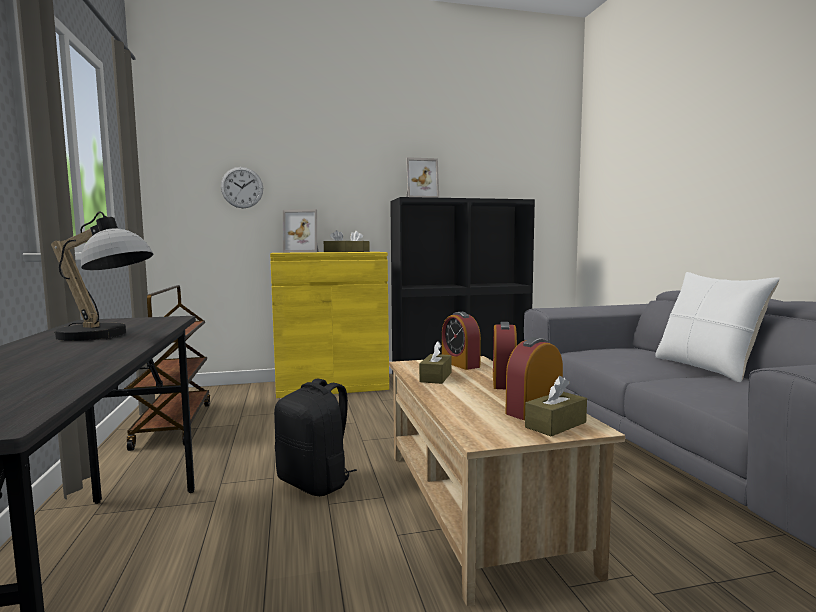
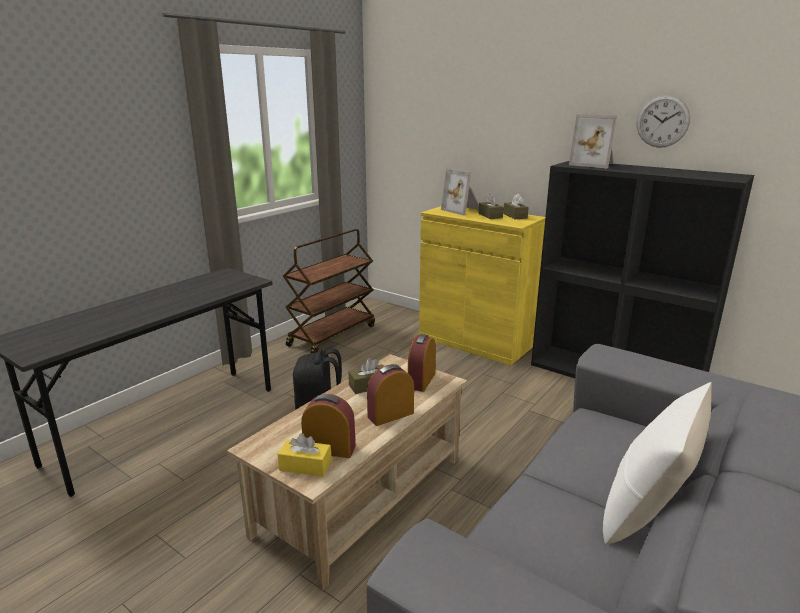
camera: 50 degrees right, 15 degrees up
(105, 336) = (186, 295): table lamp -> none
(242, 187) = (433, 137): wall clock -> wall clock (662, 121)
(555, 425) = (305, 466): brown tissue box -> yellow tissue box

